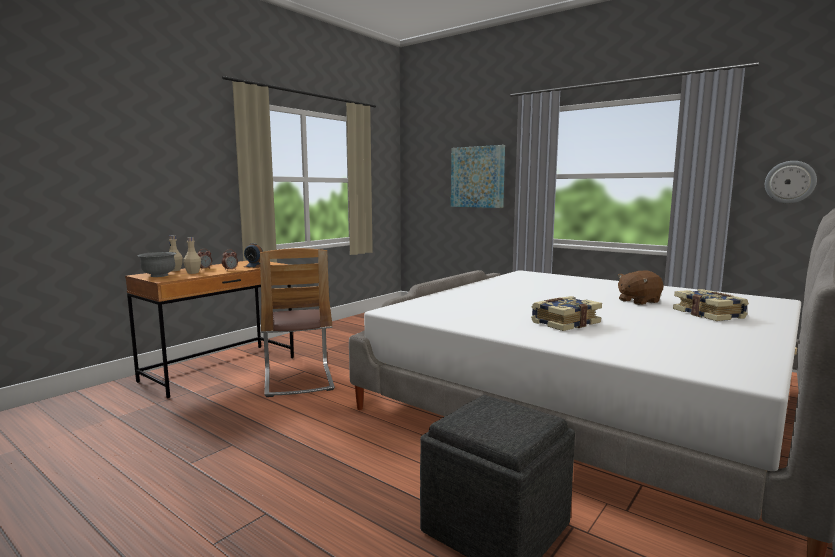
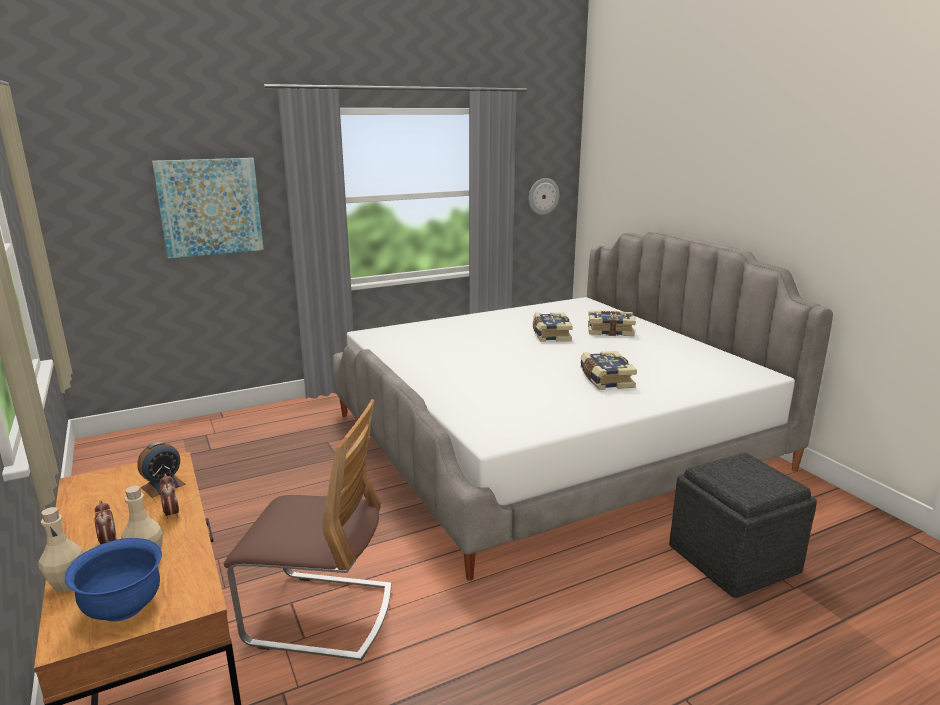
camera: 65 degrees left, 10 degrees up
(159, 275) = (123, 608): grey bowl -> blue bowl
(638, 301) = (550, 335): brown plush toy -> book

